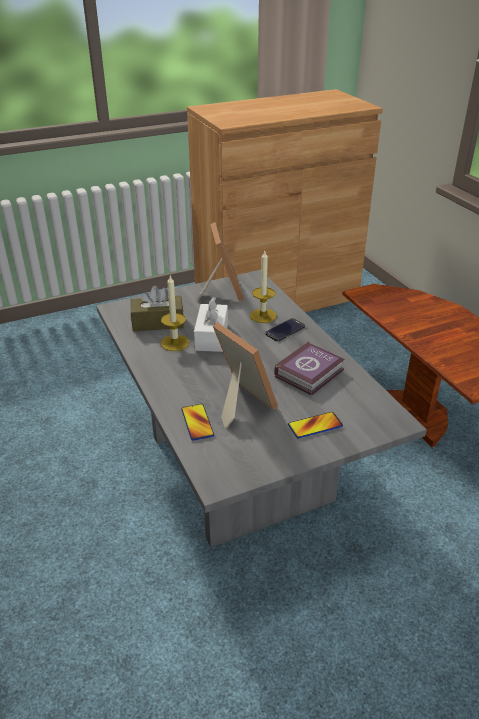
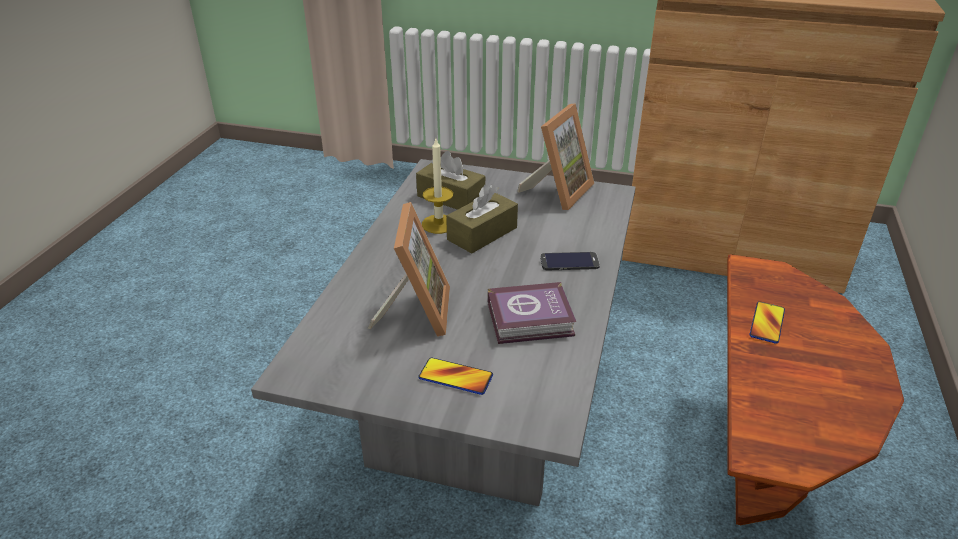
camera: 40 degrees right, 0 degrees up
(197, 422) = (352, 309): phone -> phone (767, 323)
(211, 336) = (482, 234): white tissue box -> brown tissue box
(263, 316) = (566, 236): candle -> none

